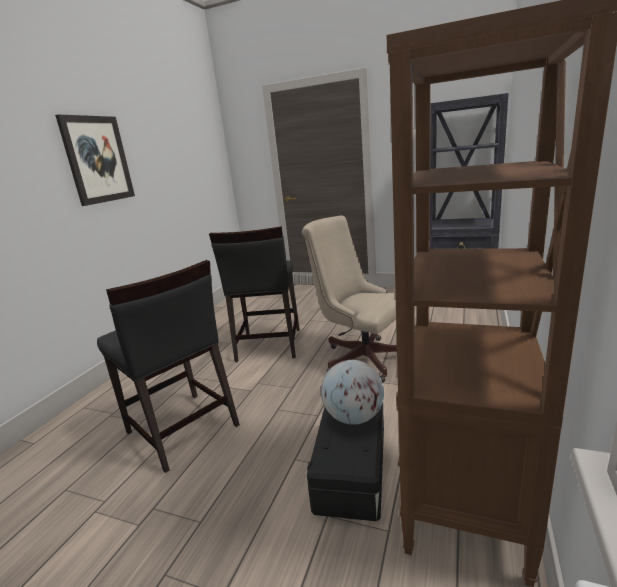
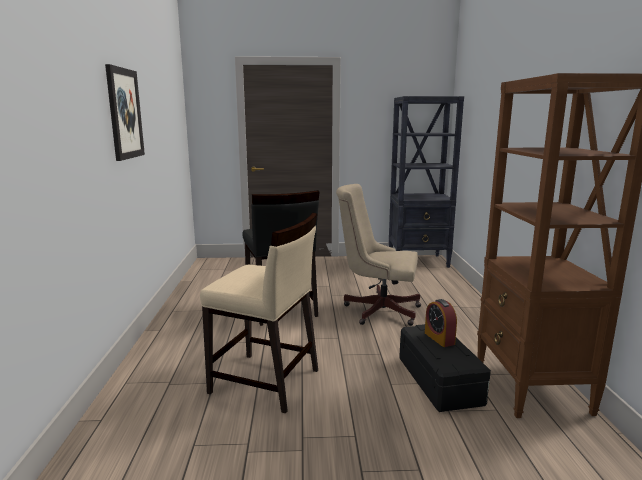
camera: 25 degrees left, 5 degrees down
(182, 430) = (265, 382): black chair -> beige chair
(354, 417) = (439, 338): globe -> alarm clock

